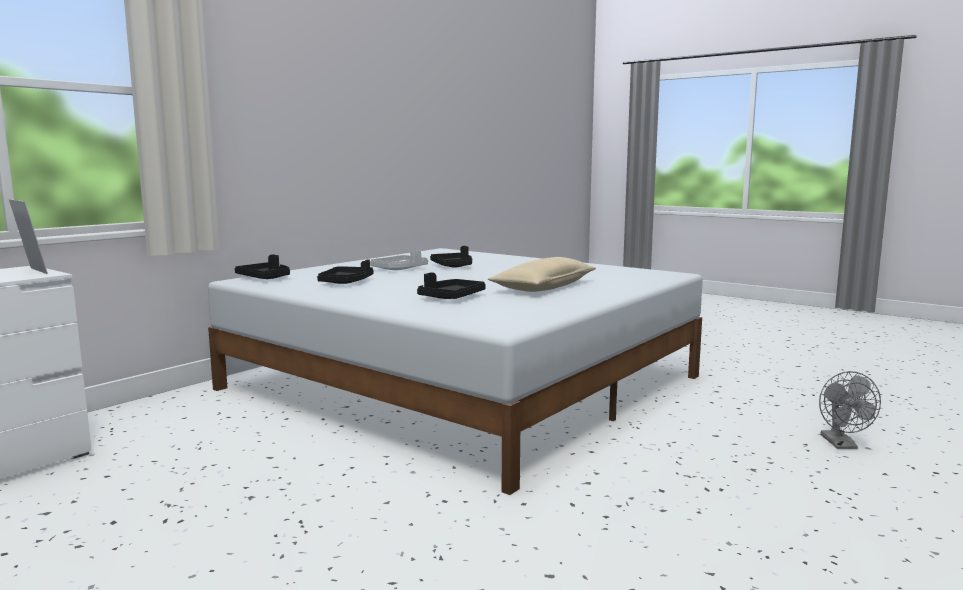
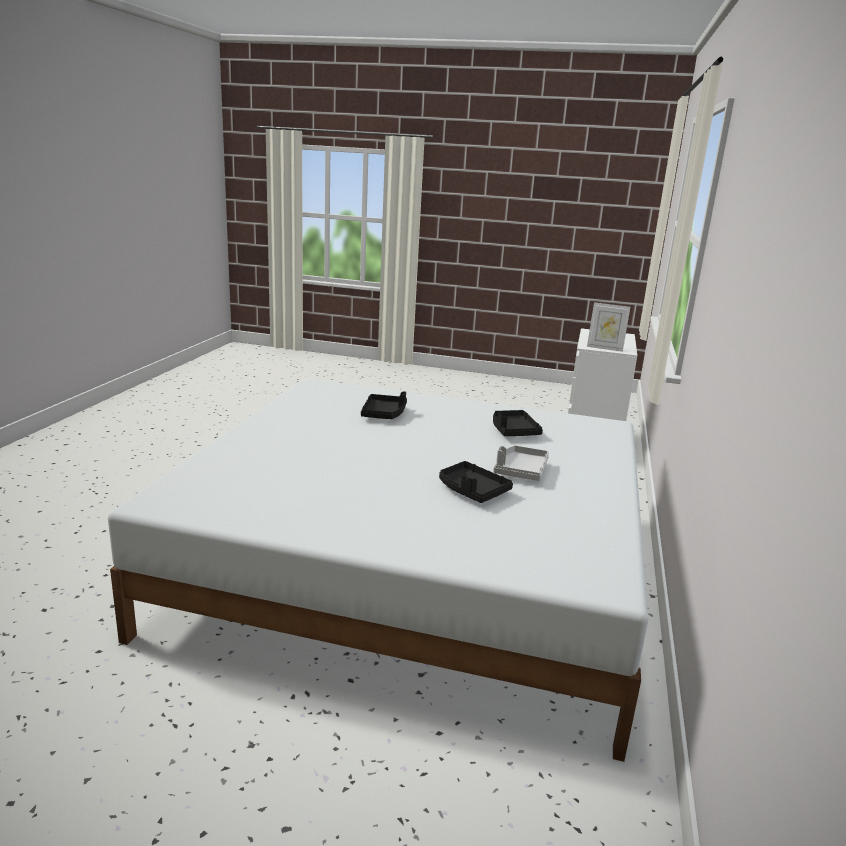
camera: 155 degrees right, 10 degrees up
(265, 278) = (602, 431): black tray -> none
(544, 287) = (315, 441): beige pillow -> none
(842, 445) = (41, 536): grey fan -> none

